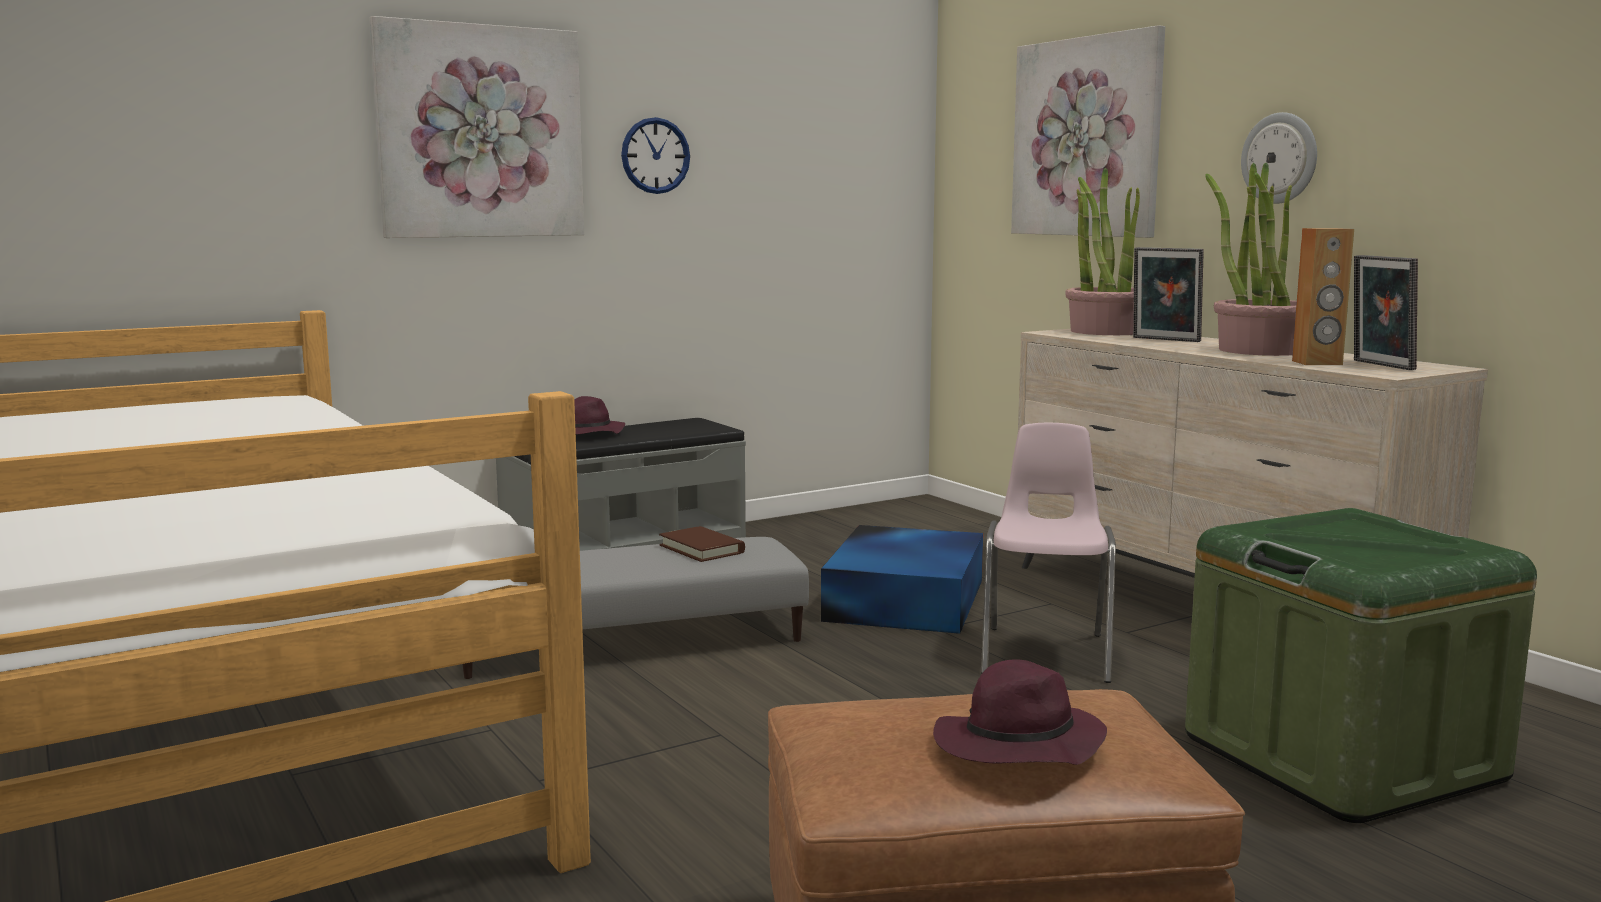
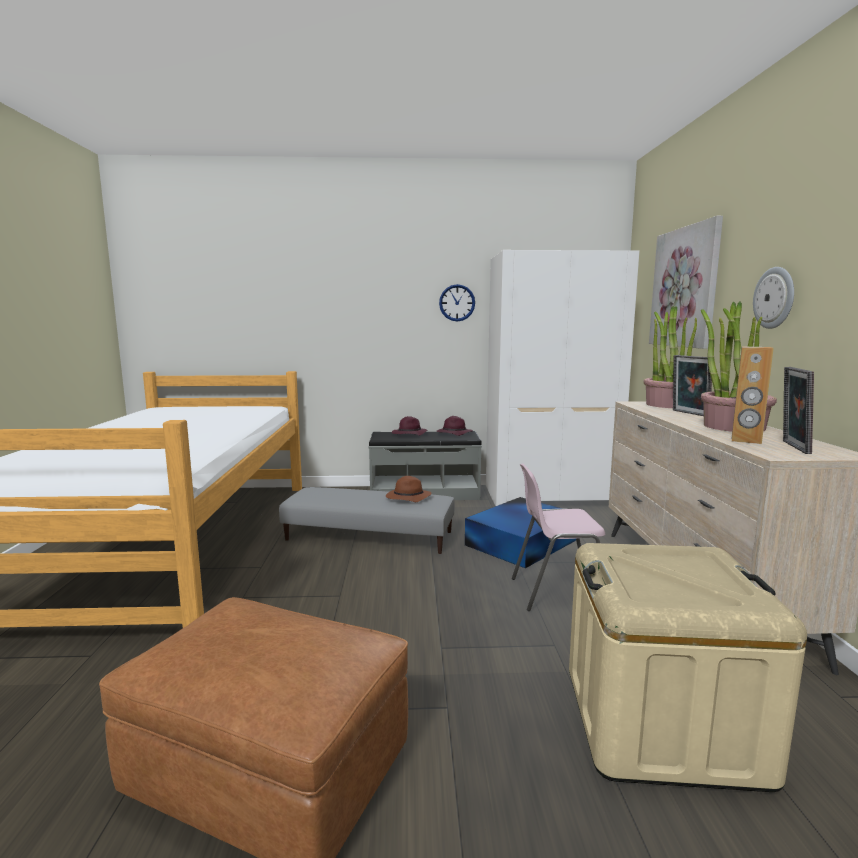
camera: 30 degrees right, 0 degrees up
(480, 132) = (370, 293): picture -> none
(702, 549) = (407, 498): brown book -> brown hat
(854, 526) = (550, 495): none -> white wardrobe
(1017, 746) = (246, 663): purple hat -> purple hat (453, 433)
(1046, 654) = (557, 592): pink chair -> pink chair turned 135 degrees counterclockwise
(1341, 757) = (661, 723): green storage box -> beige storage box

